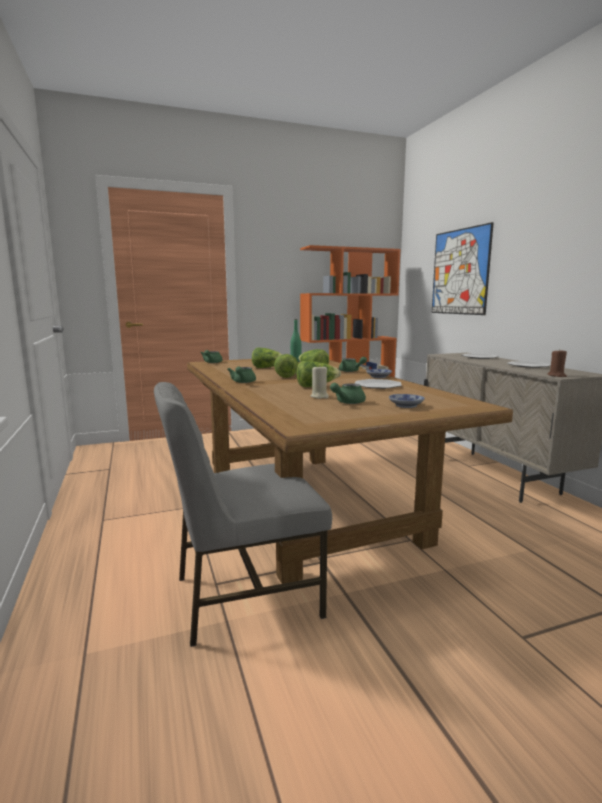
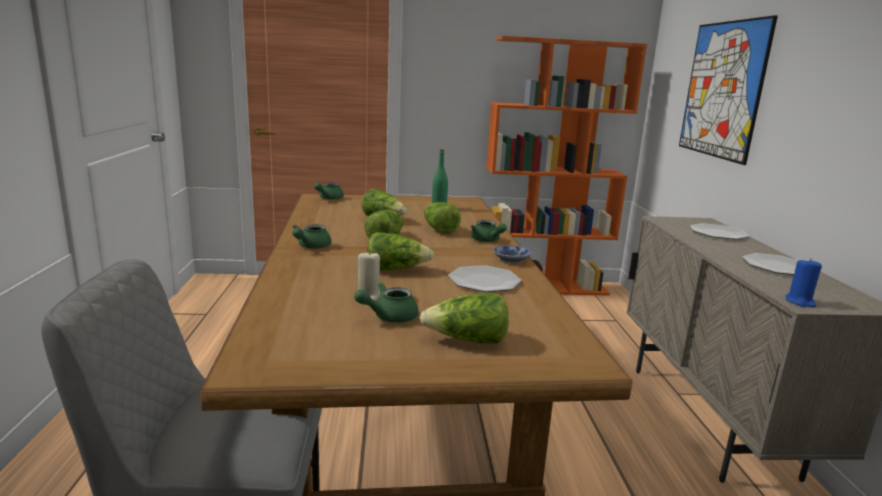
camera: 15 degrees right, 5 degrees up
(407, 406) = (467, 340): bowl -> lettuce
(556, 375) = (800, 302): brown candle -> blue candle

